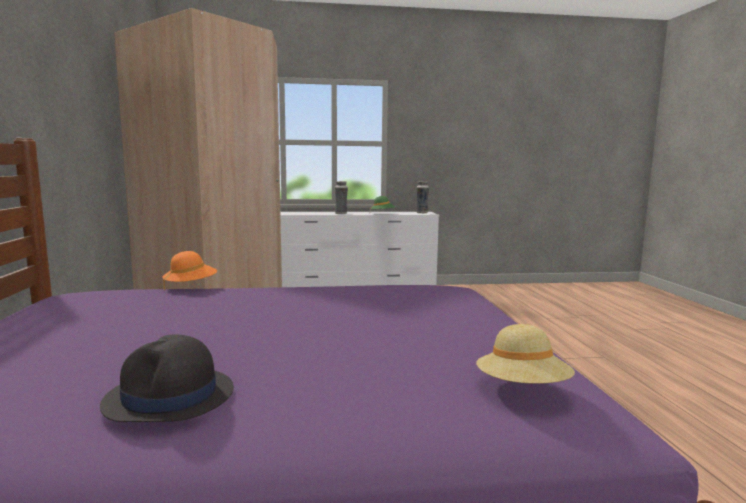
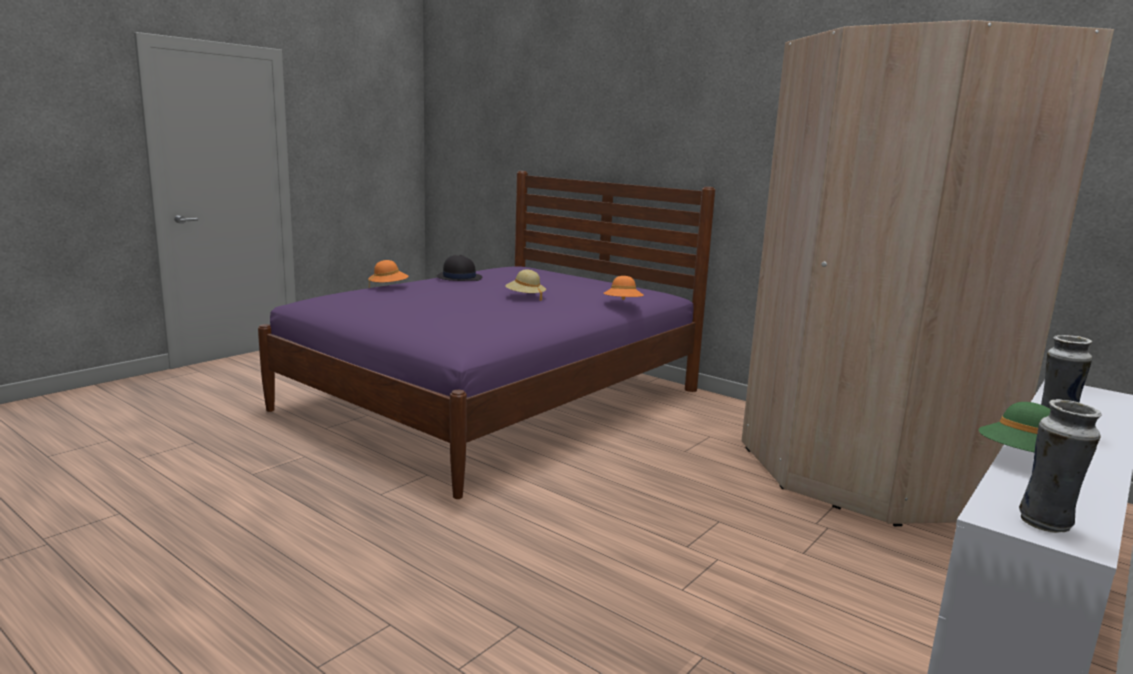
camera: 135 degrees right, 5 degrees up
(383, 407) = (388, 287): none -> orange hat
(522, 389) = (342, 296): beige hat -> beige hat (525, 297)

